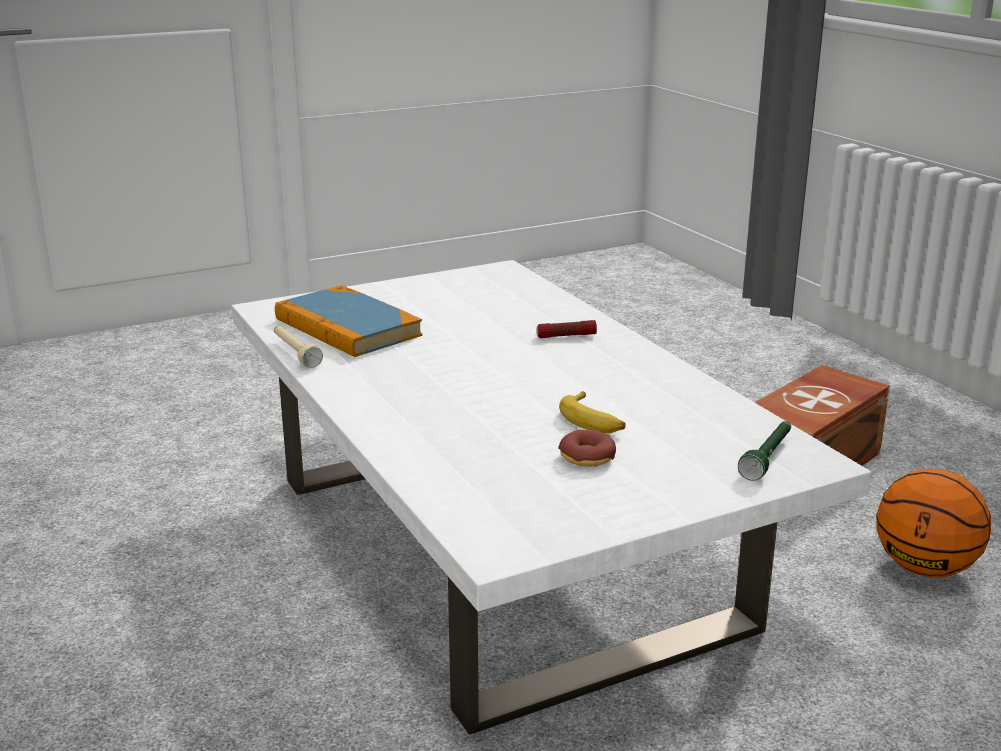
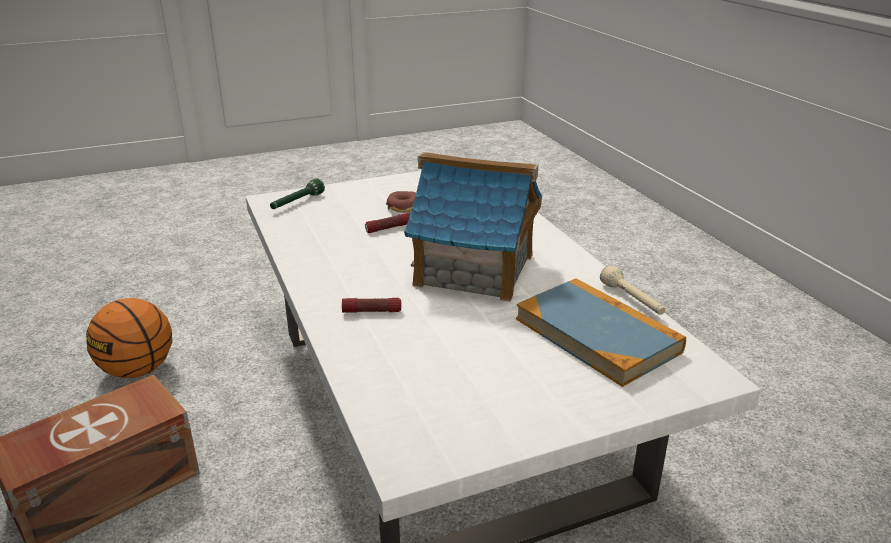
camera: 175 degrees left, 5 degrees up
(464, 374) = (475, 270): none -> toy house
(593, 421) = (389, 228): banana -> flashlight

